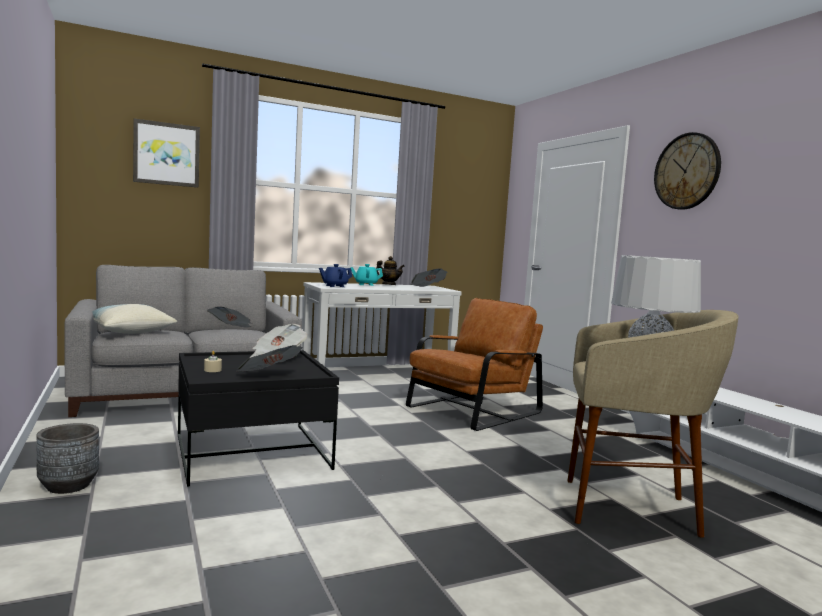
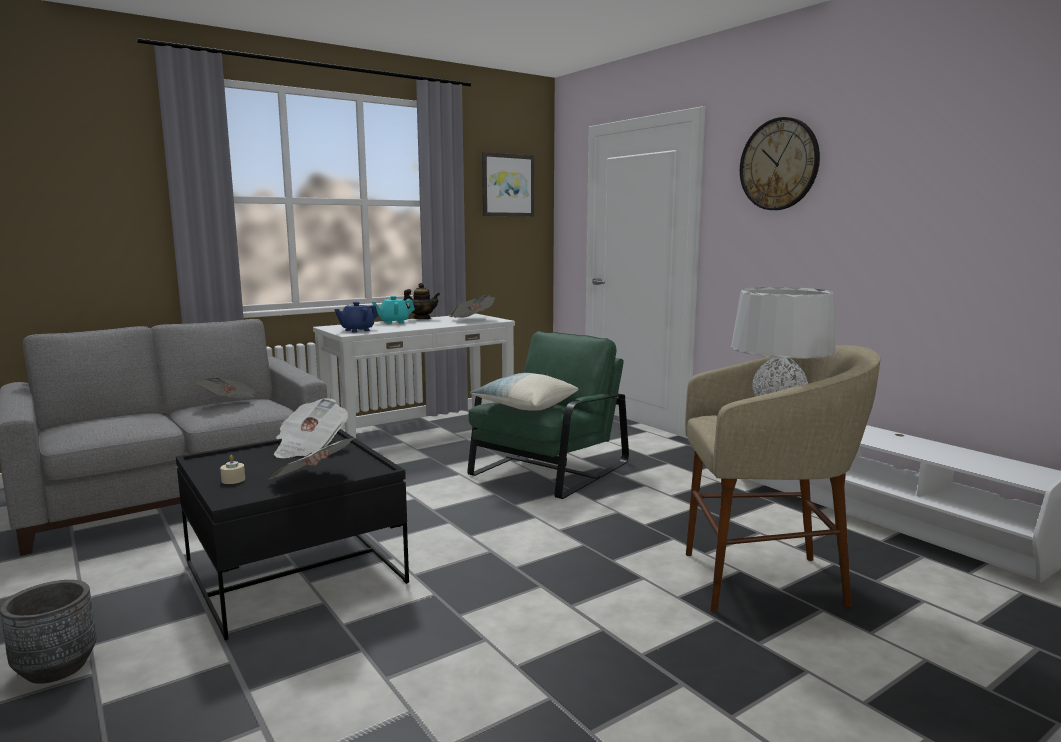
camera: 10 degrees left, 5 degrees up
(129, 331) = (89, 426): pillow -> pillow (525, 406)
(166, 154) = (100, 169): picture -> picture (507, 185)
(472, 410) = (548, 469): brown armchair -> green armchair

